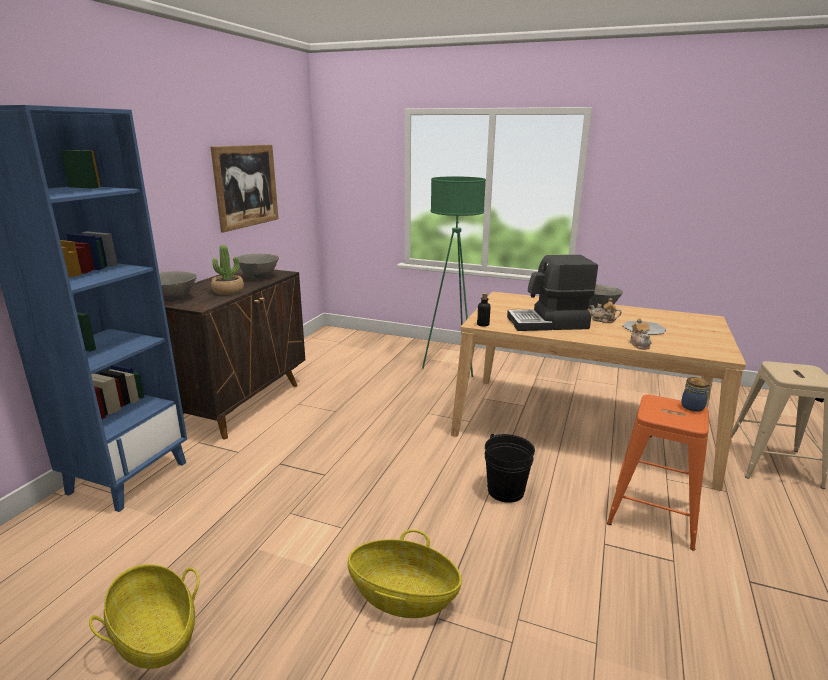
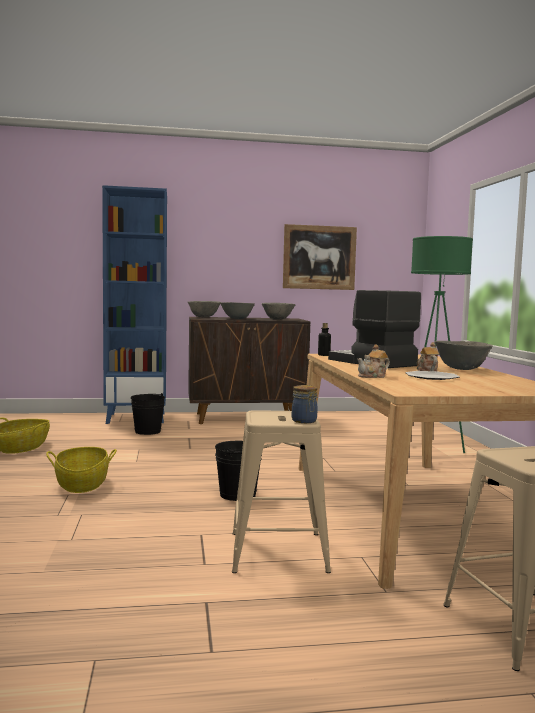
camera: 60 degrees right, 15 degrees down
(213, 485) = (148, 431): none -> black bucket
(228, 291) = (237, 319): potted plant -> grey bowl
(653, 513) = (278, 552): orange stool -> beige stool

